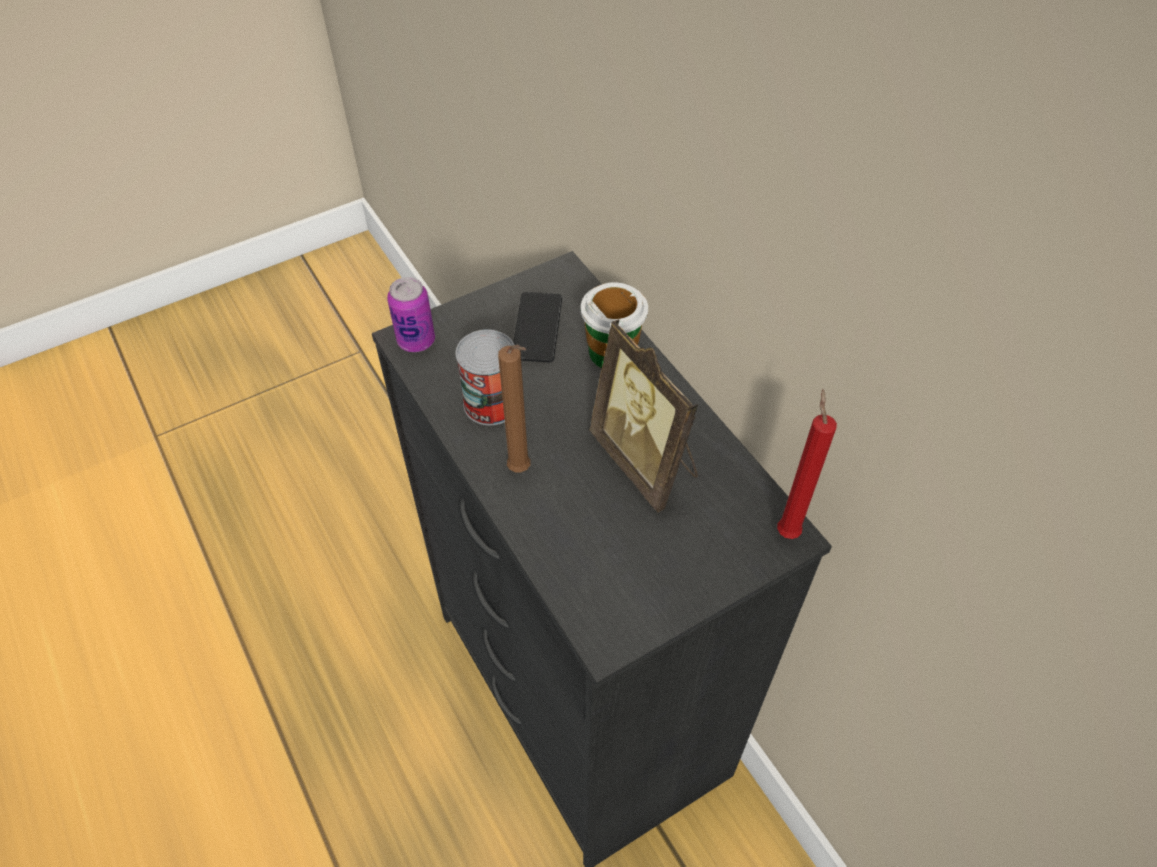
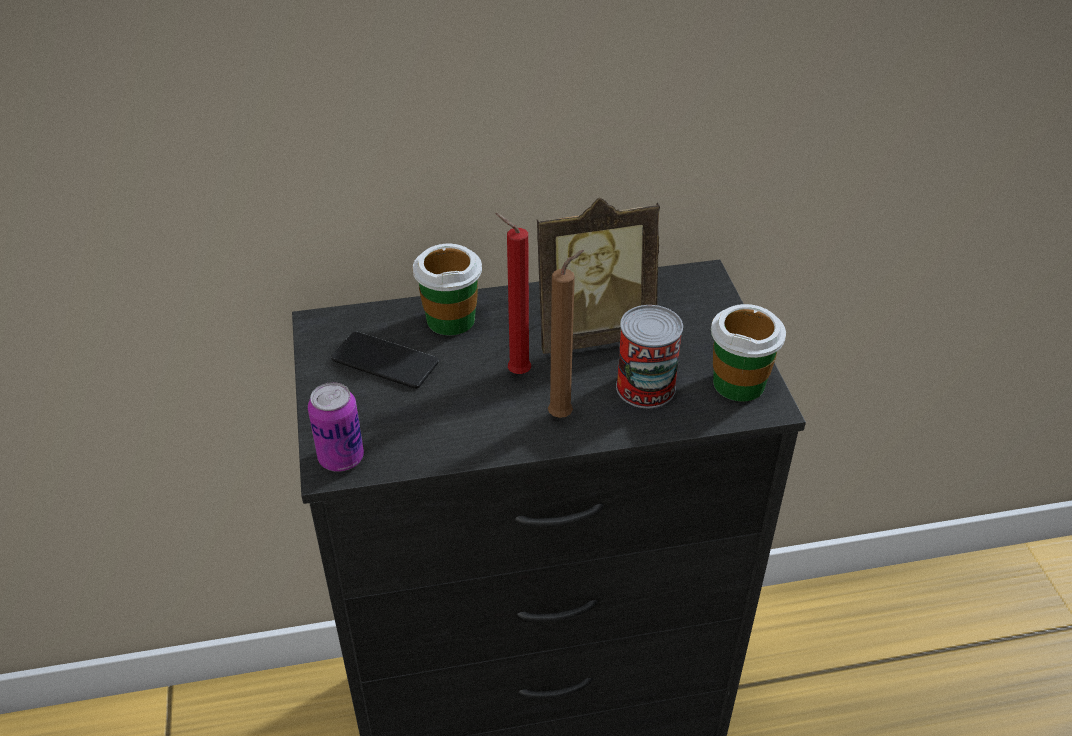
camera: 70 degrees left, 10 degrees down
(491, 403) = (466, 417): can -> can (645, 387)
(628, 606) = (739, 383): none -> cup
(787, 530) = (697, 276): red candle -> red candle (515, 372)

